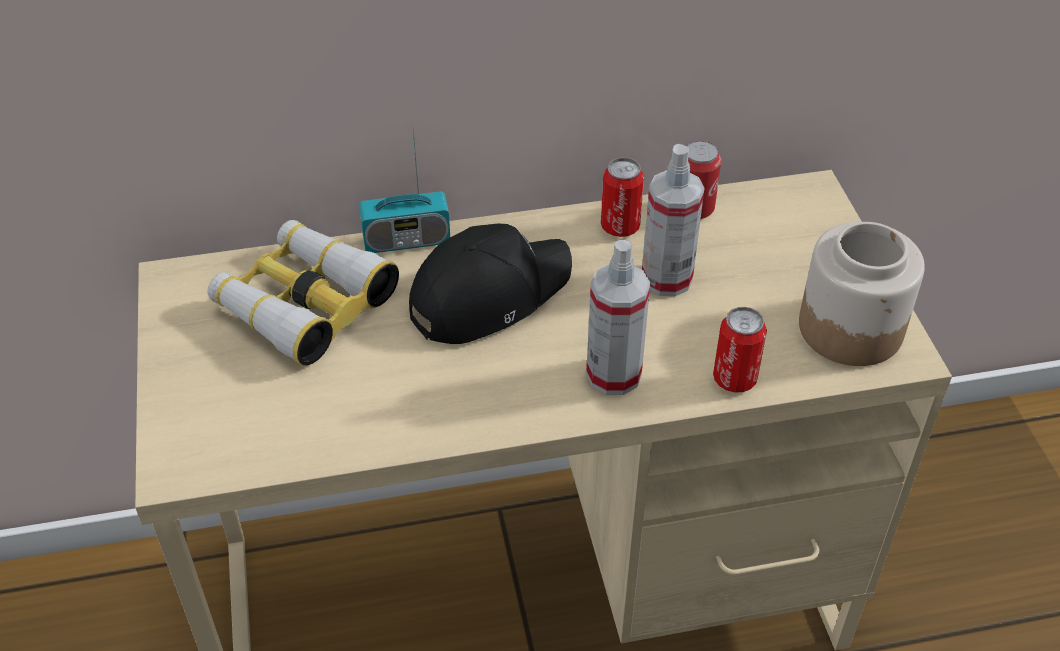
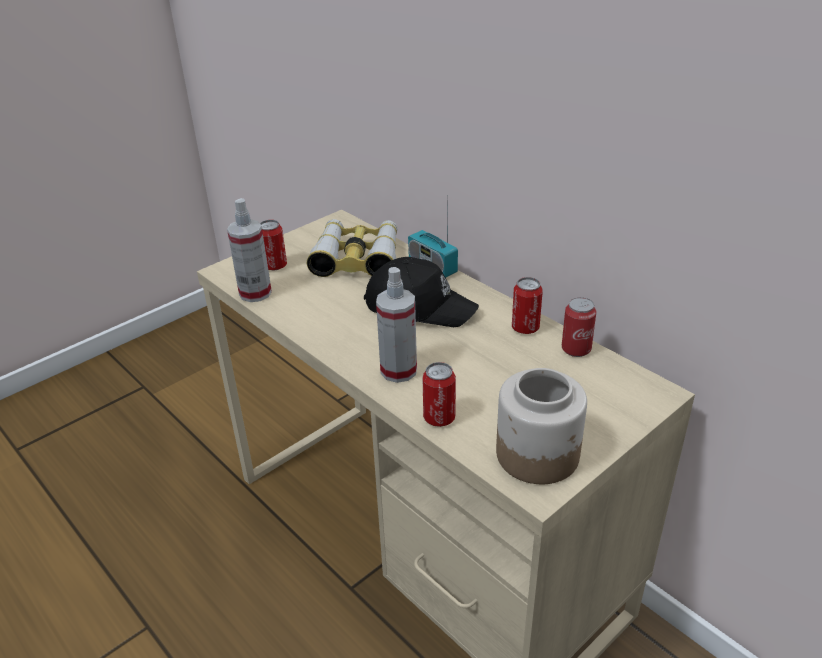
camera: 60 degrees right, 10 degrees down
(228, 402) = (275, 266): none -> can
(666, 278) = (499, 361): spray bottle -> spray bottle (255, 293)

